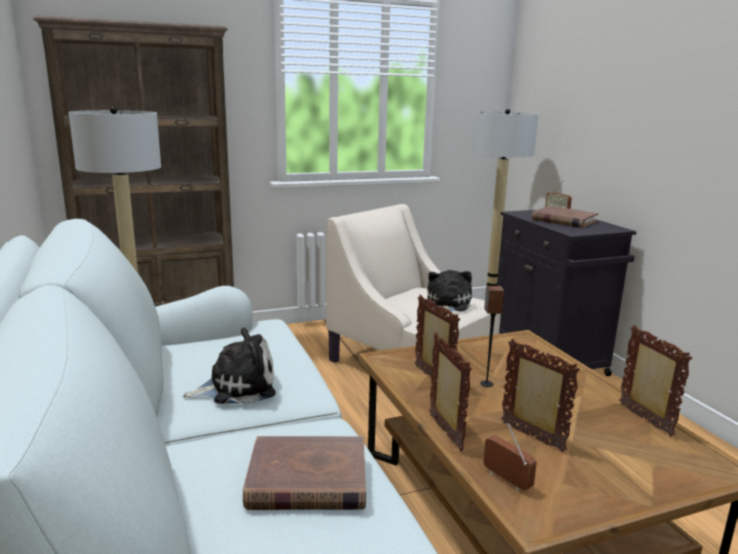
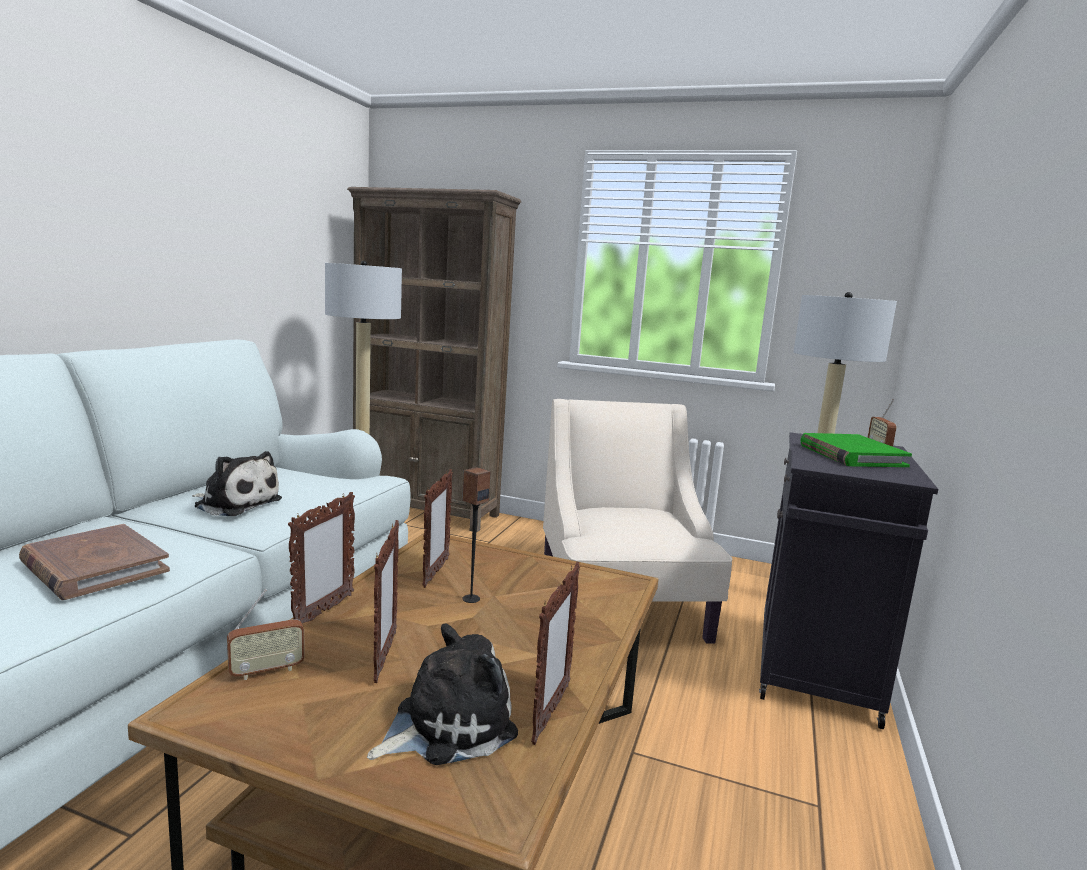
camera: 40 degrees right, 5 degrees down
(447, 305) = (647, 532): plush toy -> plush toy (447, 724)
(506, 480) = (267, 671): radio -> radio turned 60 degrees clockwise
(564, 220) = (851, 455): brown book -> green book

